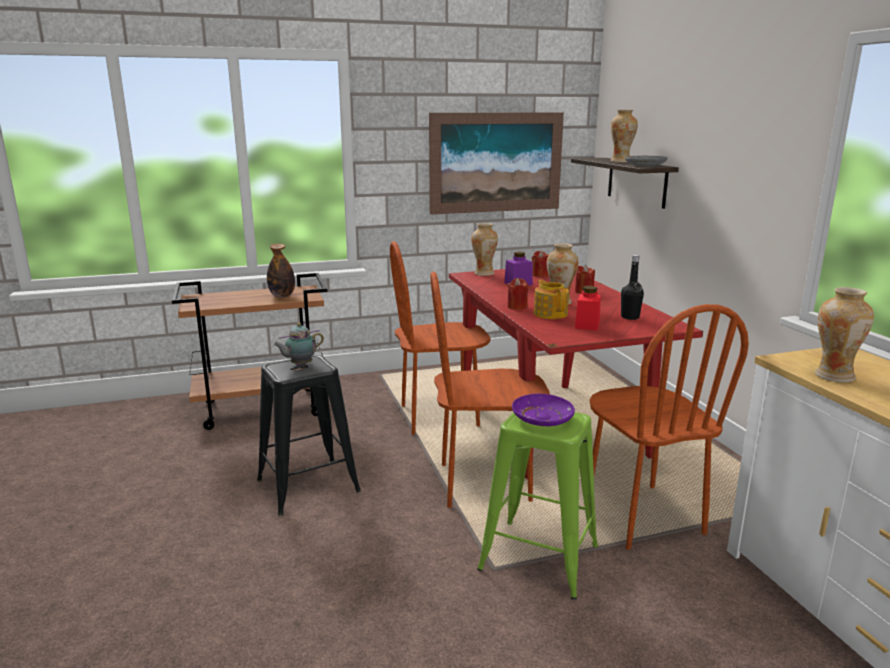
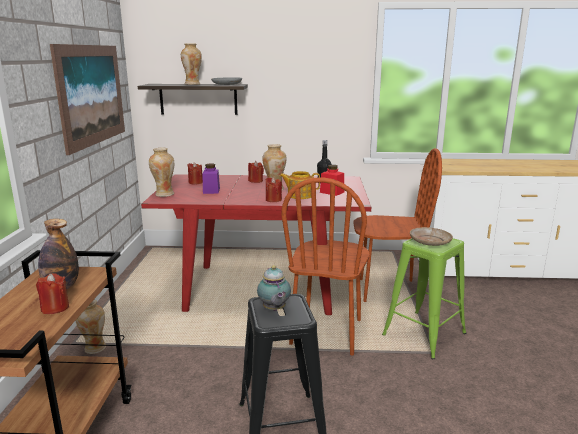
camera: 70 degrees left, 0 degrees up
(250, 301) = (55, 308): none -> red candle
(439, 417) = (204, 329): brown chair -> none
(542, 418) = (430, 241): purple plate -> beige plate
(833, 376) = (469, 167): vase -> vase (95, 348)

